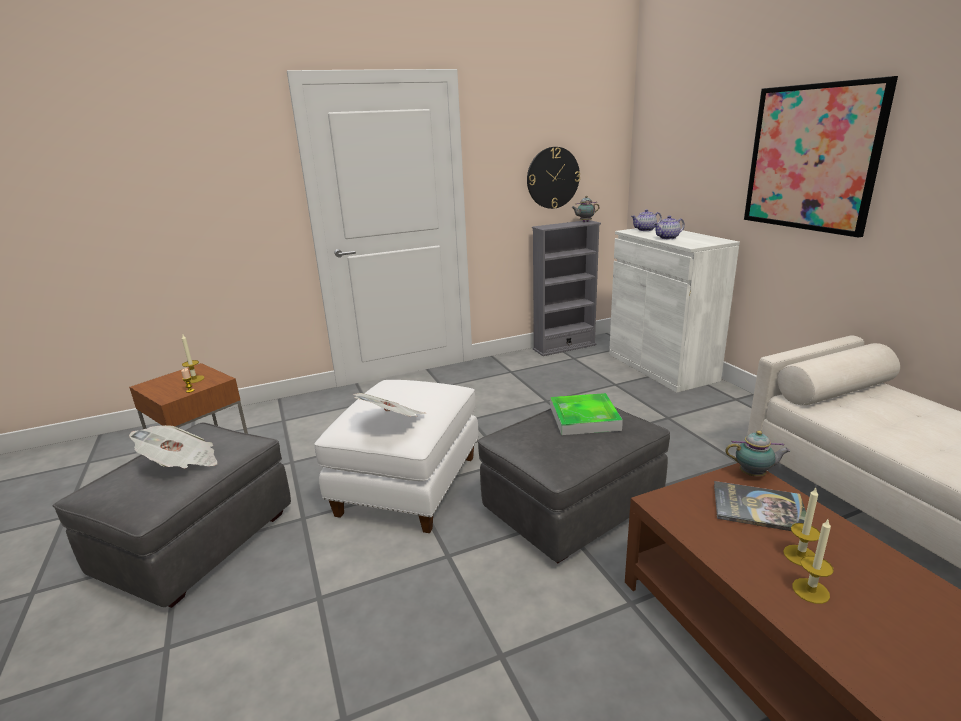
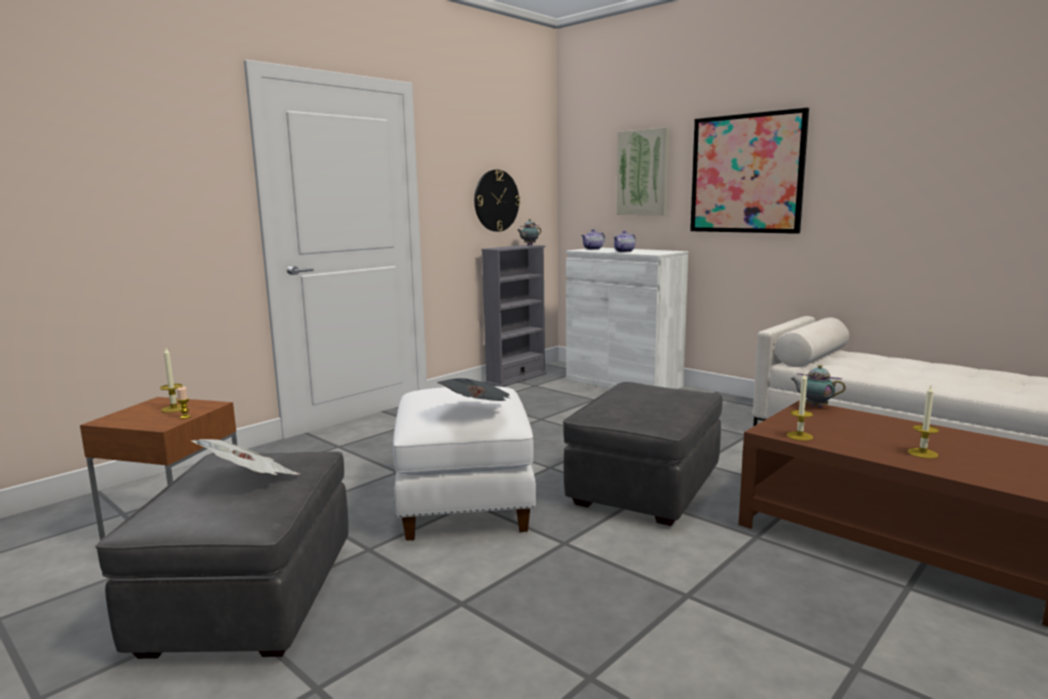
camera: 25 degrees left, 10 degrees down
(584, 418) = (646, 392): tray -> none
(706, 149) = (643, 173): none -> picture
(754, 474) = (814, 406): teapot -> teapot turned 135 degrees counterclockwise
(759, 508) = (840, 422): book -> none
(800, 555) = (895, 439): candle -> candle (799, 436)

